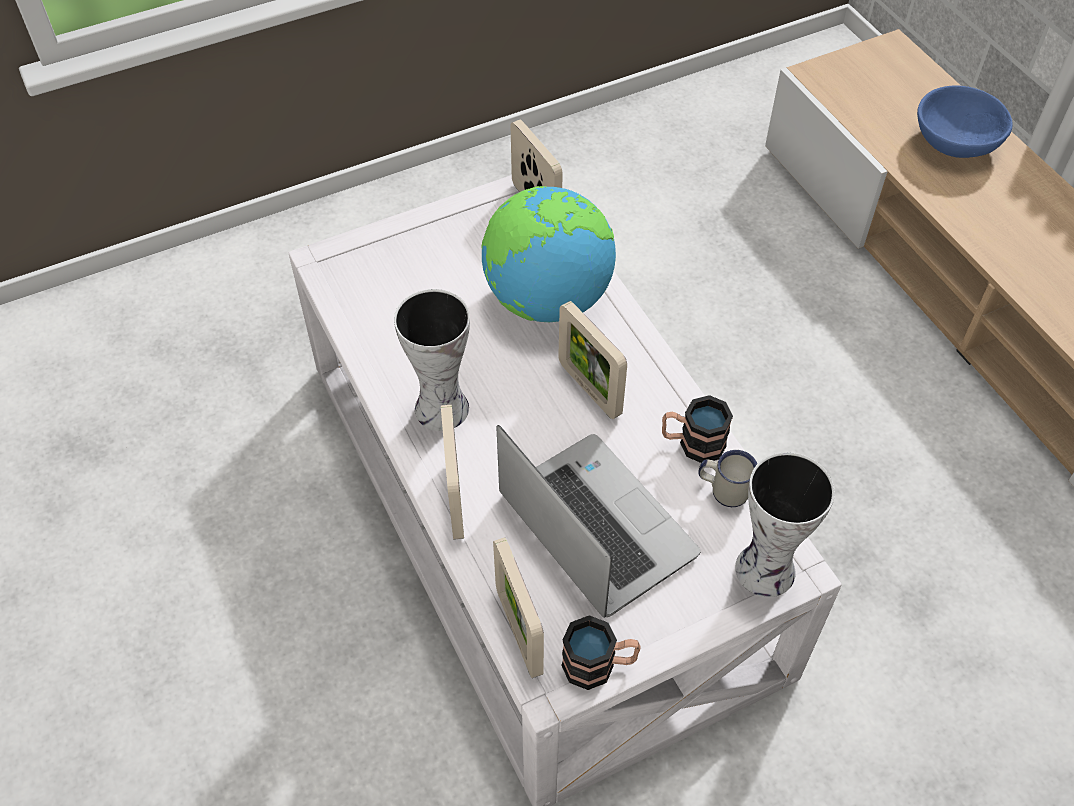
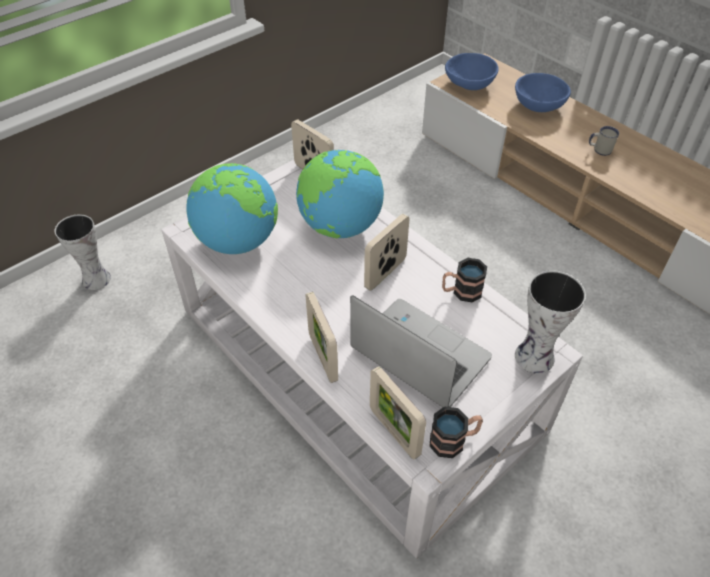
camera: 15 degrees left, 5 degrees down
(391, 293) = (238, 241): none -> globe
(439, 407) = (293, 303): vase -> vase (95, 279)
(589, 389) = (385, 273): picture frame -> picture frame turned 90 degrees clockwise
(723, 490) = (490, 315): white mug -> white mug (599, 150)
(850, 83) = (468, 84): none -> blue bowl

